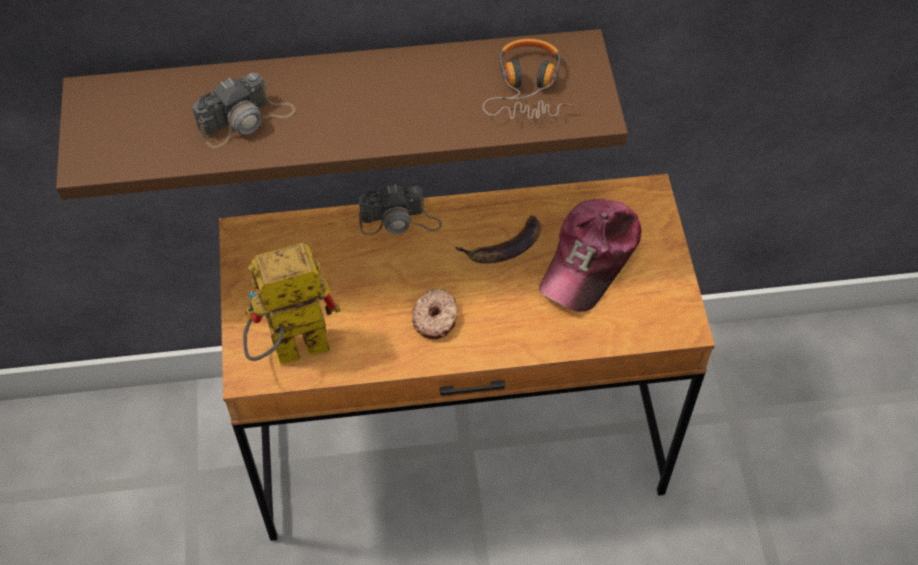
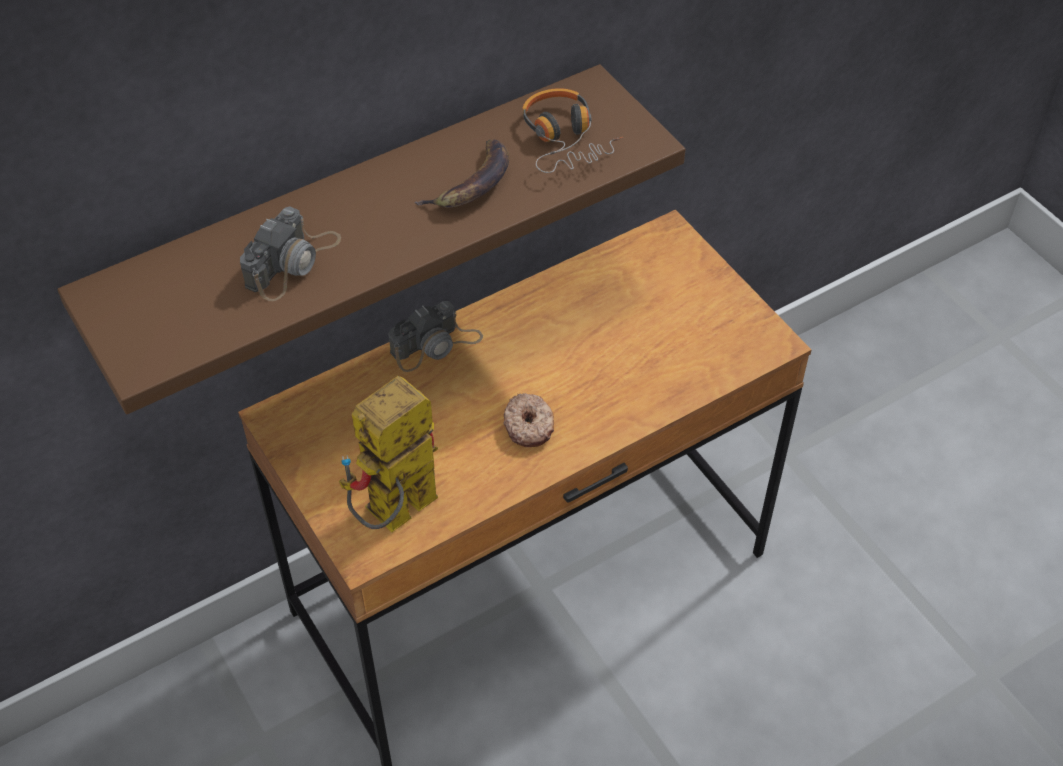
camera: 25 degrees left, 5 degrees down
(504, 247) = (558, 333): banana -> banana (472, 184)
(590, 259) = (649, 314): cap -> none

